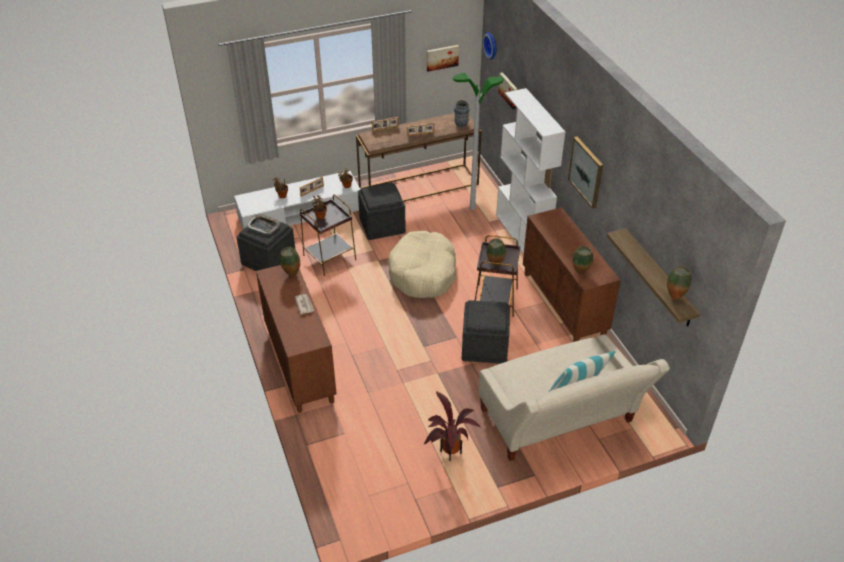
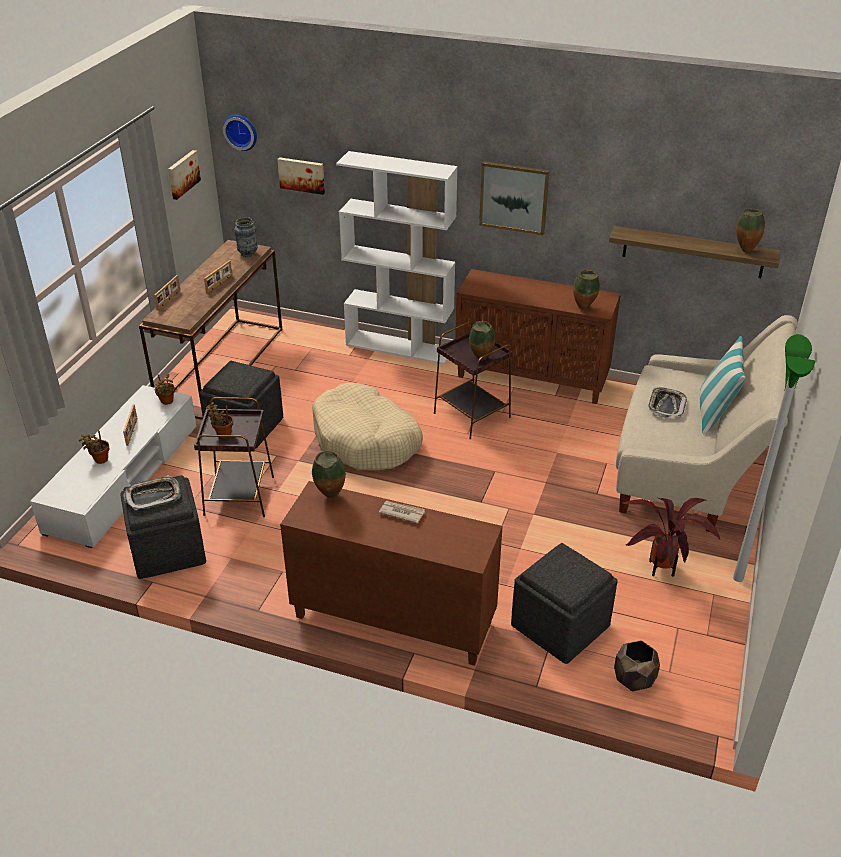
camera: 50 degrees left, 5 degrees down
(348, 482) = (633, 679): none -> brown planter
(472, 208) = (312, 353): floor lamp -> floor lamp (738, 578)
(484, 347) = (531, 460): grey ottoman -> grey ottoman (560, 626)
(556, 366) = (666, 405): none -> tray

